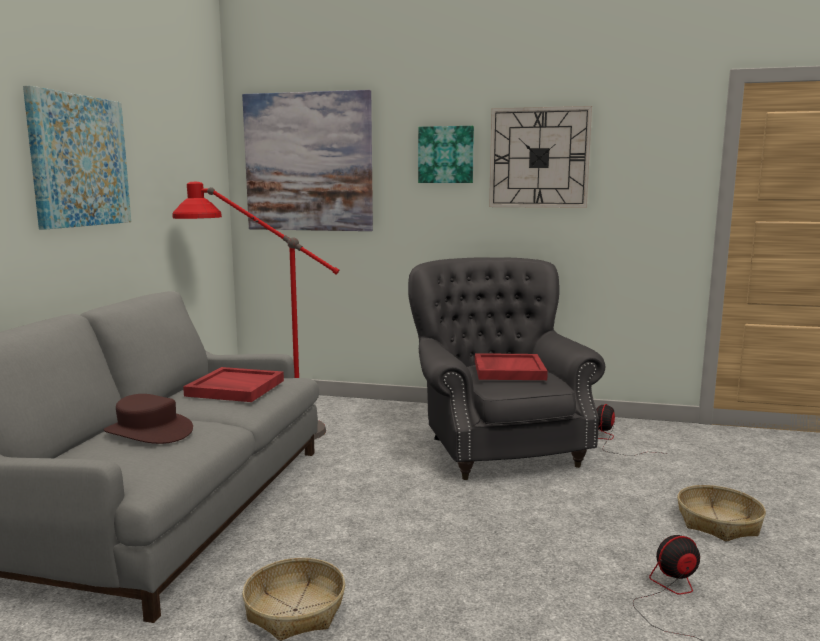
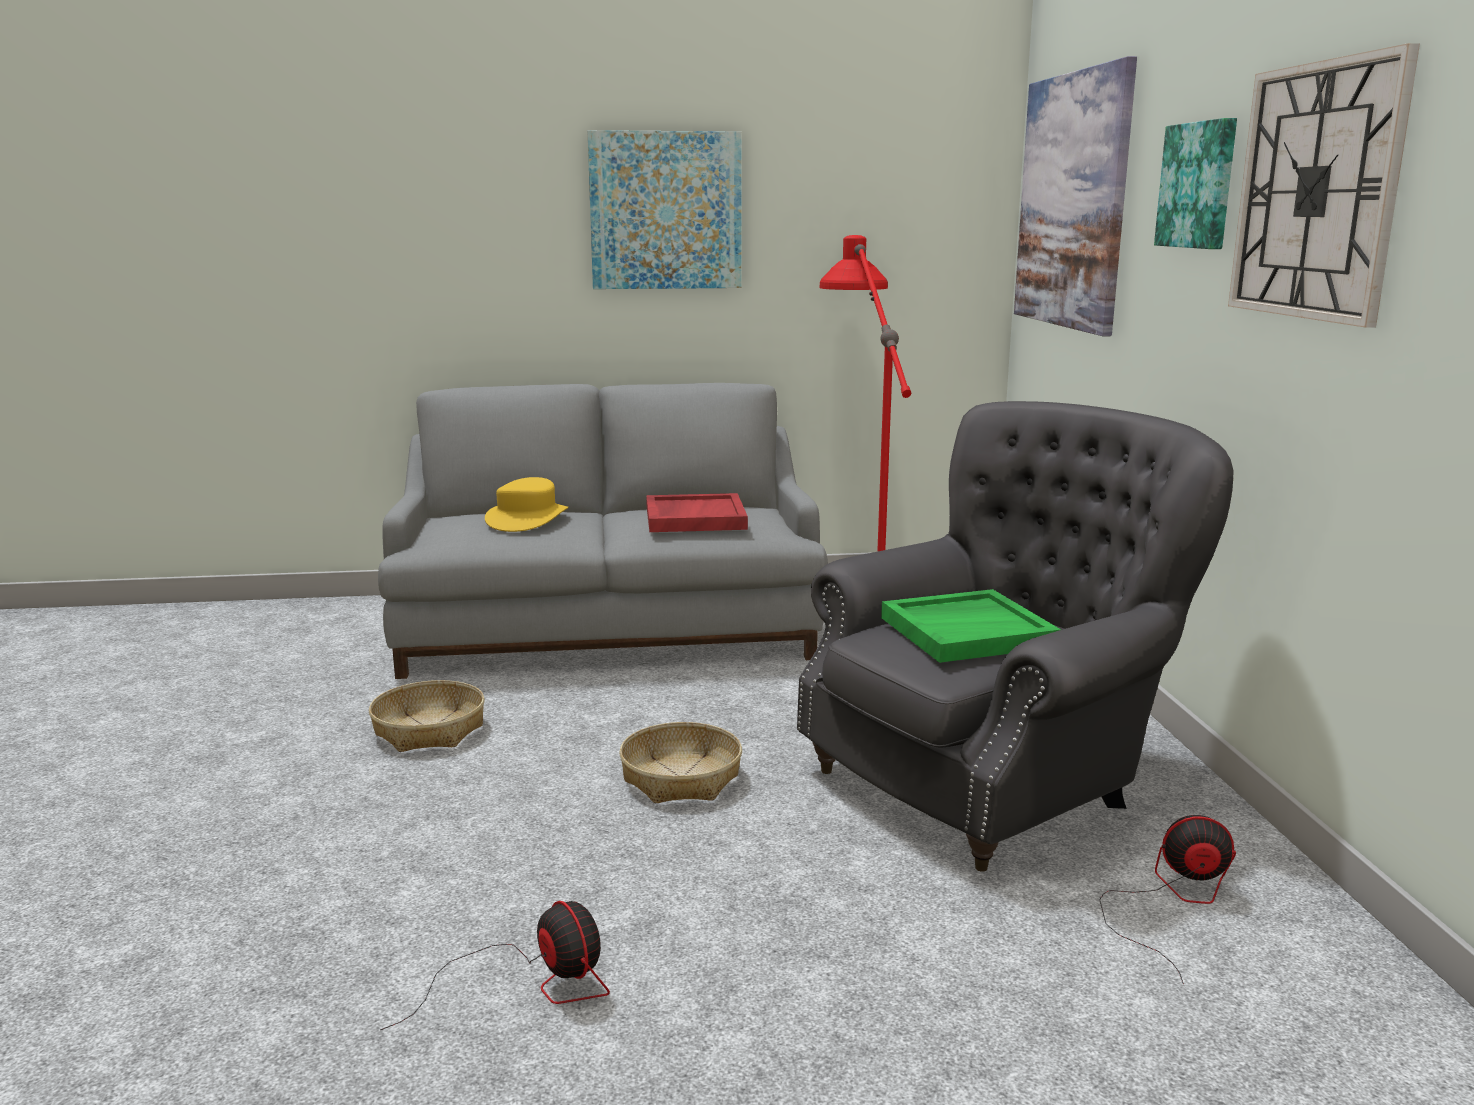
camera: 70 degrees right, 5 degrees up
(148, 431) = (527, 519): brown hat -> yellow hat
(508, 370) = (967, 631): red tray -> green tray
(718, 523) = (843, 1049): basket -> basket (681, 778)

